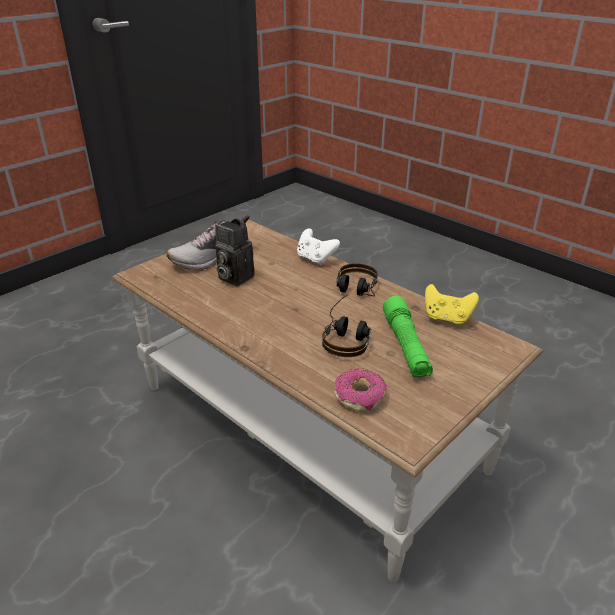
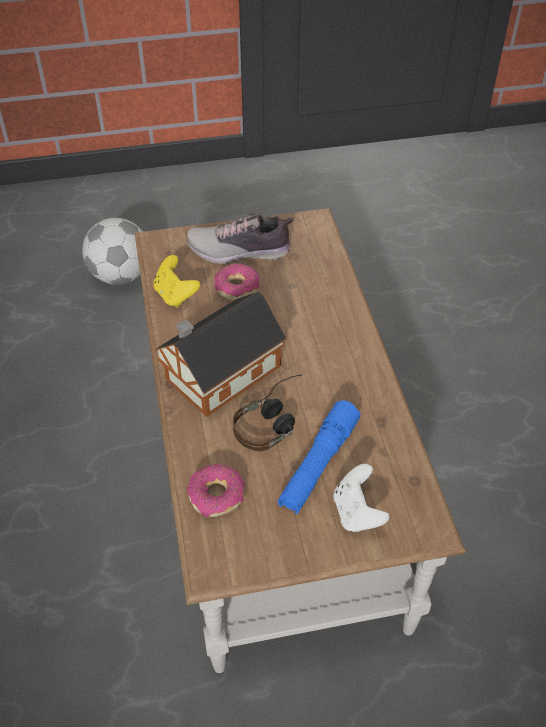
camera: 35 degrees right, 15 degrees up
(68, 356) = (121, 275): none -> football
(233, 277) = (237, 288): camera -> donut
(276, 327) = (219, 374): none -> toy house
(315, 259) = (343, 301): white game controller -> white game controller (357, 512)
(355, 292) = (339, 368): headphones -> none
(406, 346) = (318, 464): green flashlight -> blue flashlight
(447, 318) = (399, 454): yellow game controller -> yellow game controller (175, 295)

